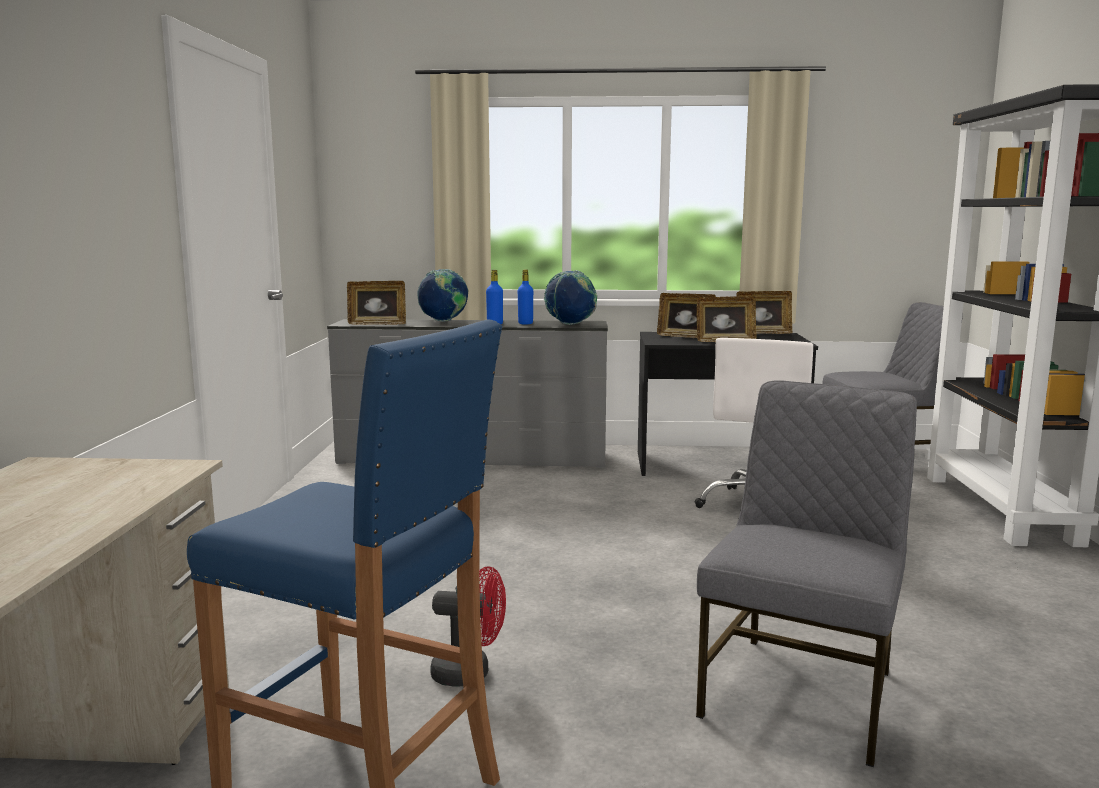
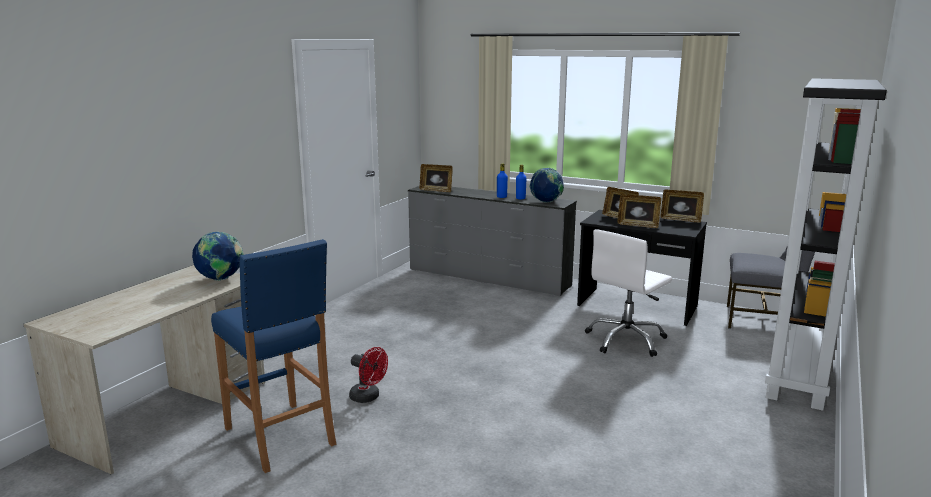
camera: 25 degrees right, 5 degrees up
(444, 321) = (476, 191): globe -> globe (221, 279)
(802, 693) = (513, 446): grey chair -> none

